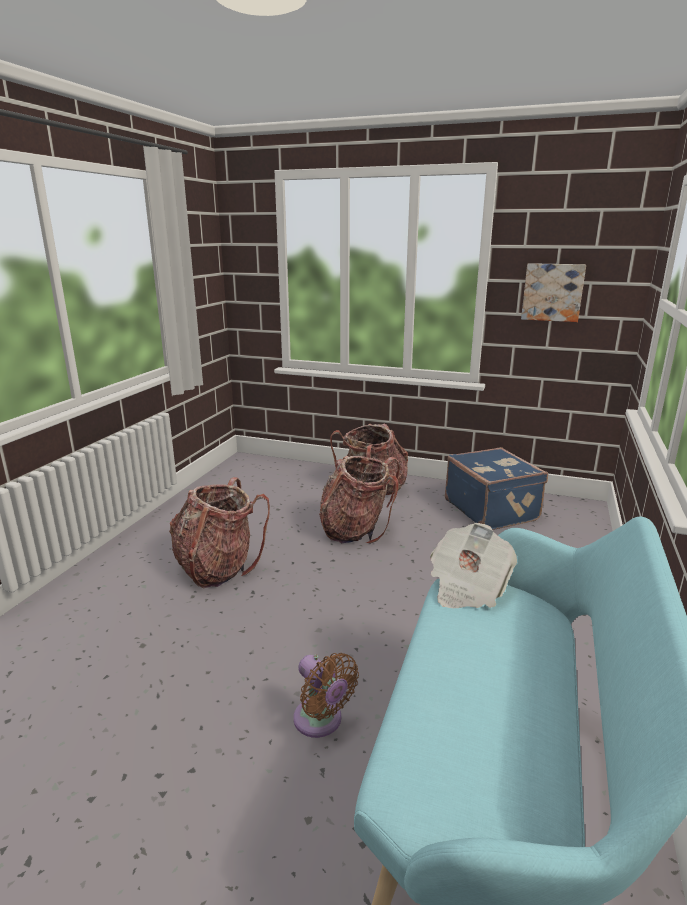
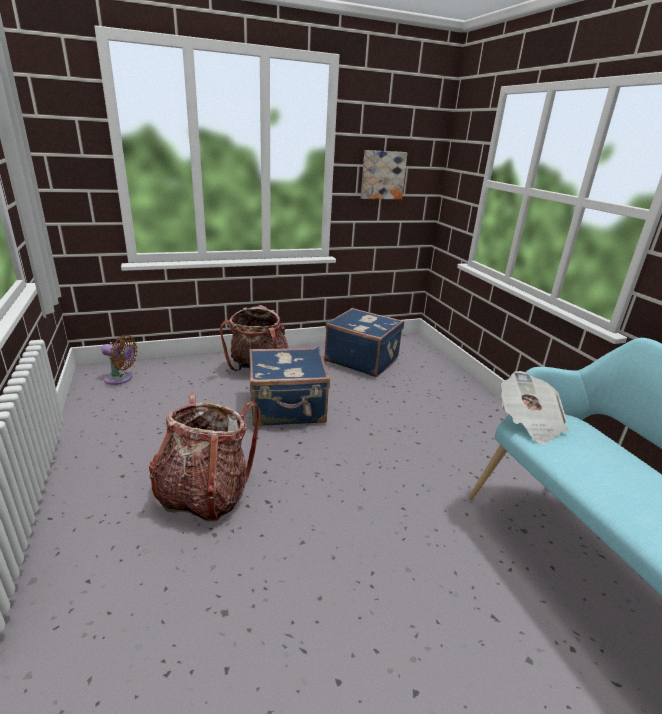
camera: 40 degrees left, 5 degrees up
(321, 721) = (449, 580): brown fan -> brown fan (121, 378)
(356, 530) = (287, 409): backpack -> blue suitcase

